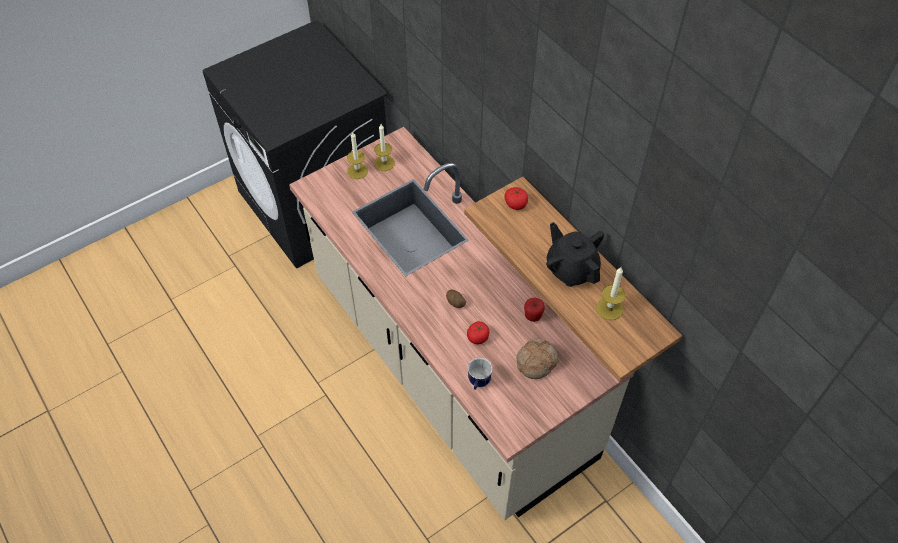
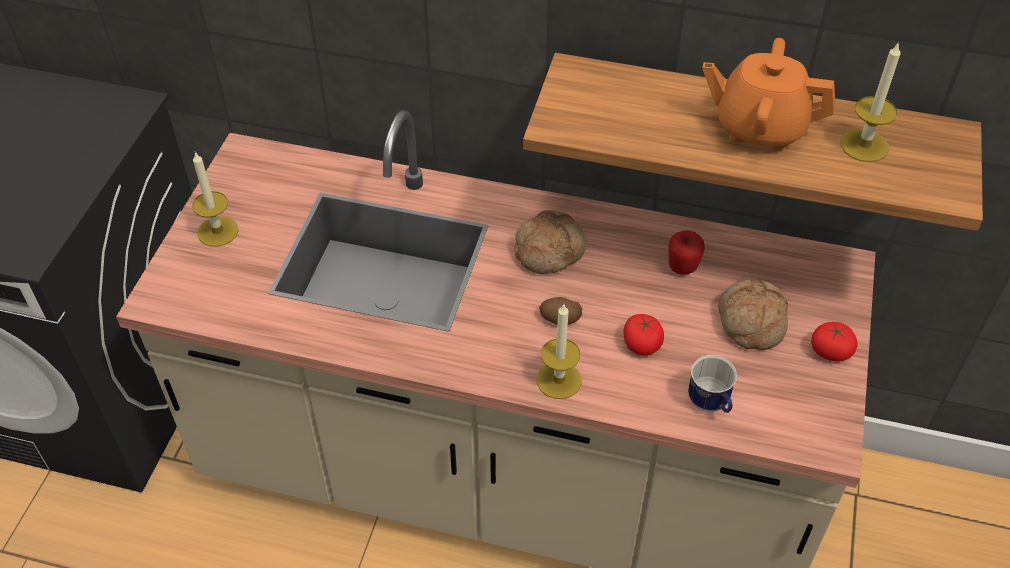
camera: 40 degrees left, 5 degrees down
(384, 163) = (251, 197): candle -> candle (559, 380)
(482, 268) = (549, 250): none -> bread
(515, 204) = (588, 91): tomato -> tomato (830, 351)
(571, 269) = (759, 127): black teapot -> orange teapot

